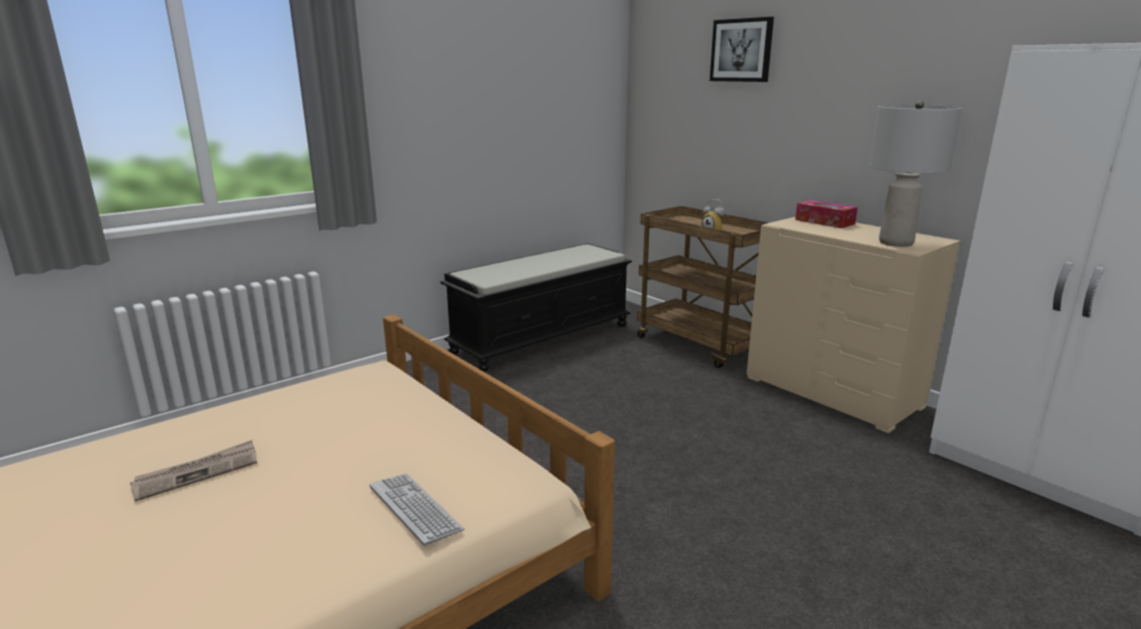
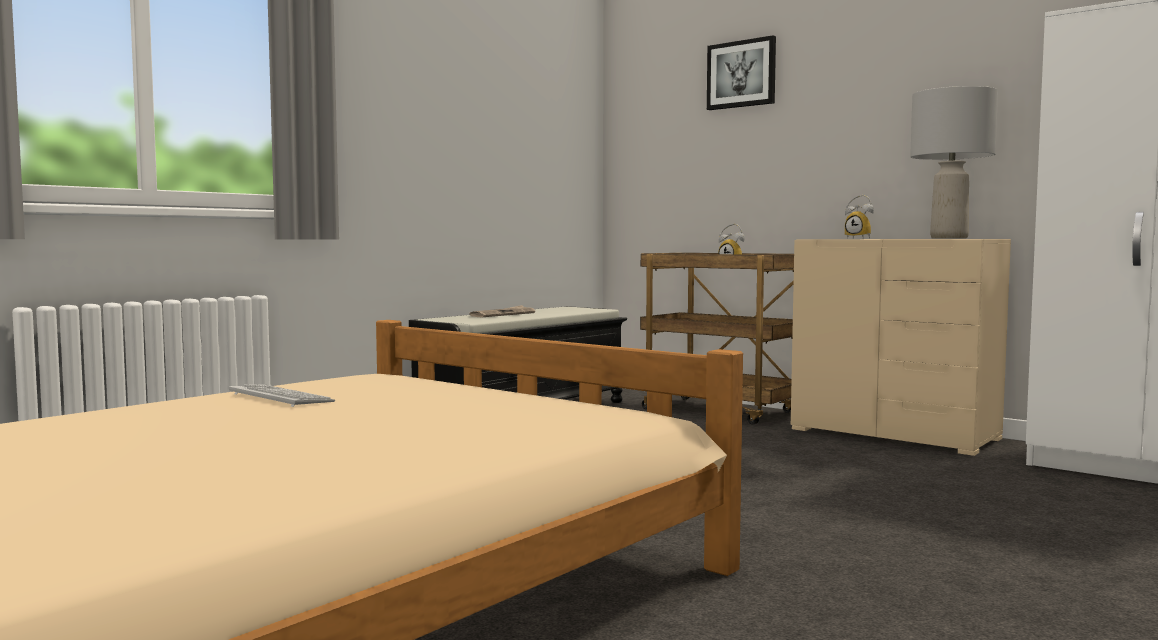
camera: 10 degrees left, 15 degrees down
(197, 473) = (213, 424): newspaper -> newspaper (502, 314)
(415, 509) = (522, 429): keyboard -> keyboard (280, 397)
(824, 222) = (860, 238): tissue box -> alarm clock

